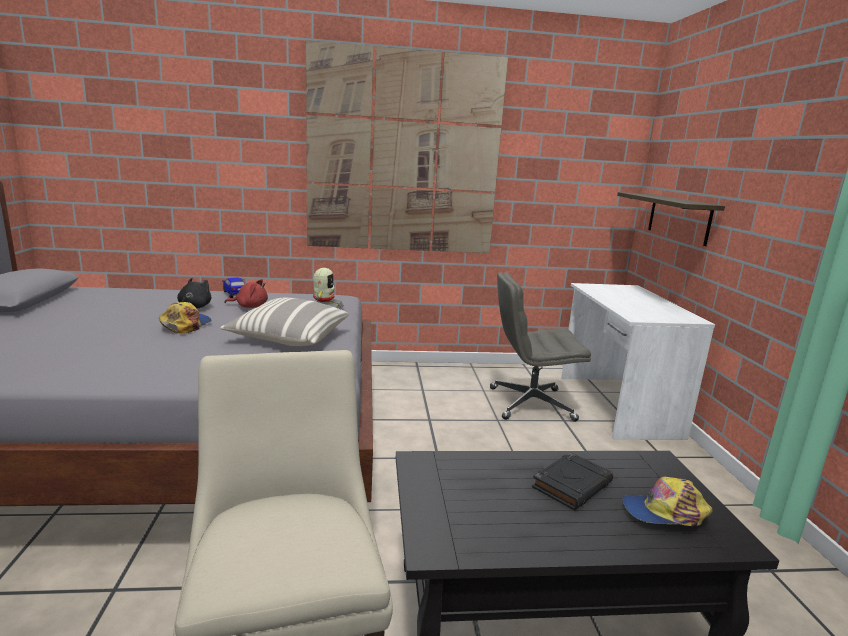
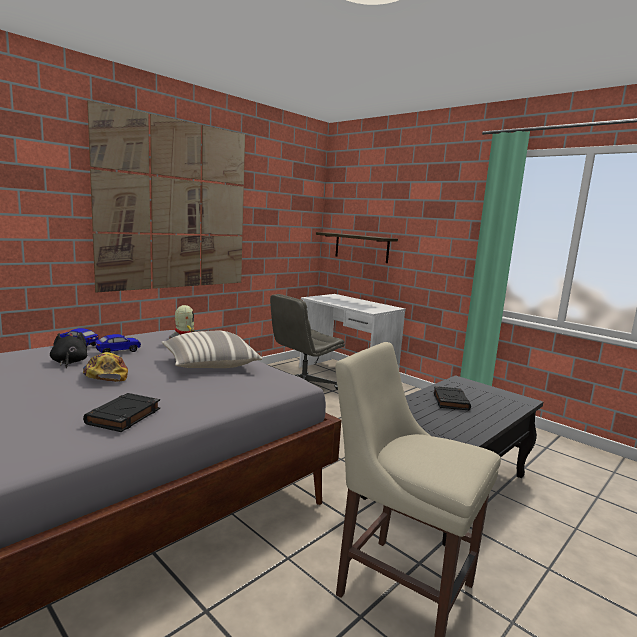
camera: 40 degrees left, 5 degrees down
(111, 365) = (123, 417): none -> black book
(250, 306) = (118, 351): red plush toy -> toy car
(664, 513) = (493, 399): cap -> none

